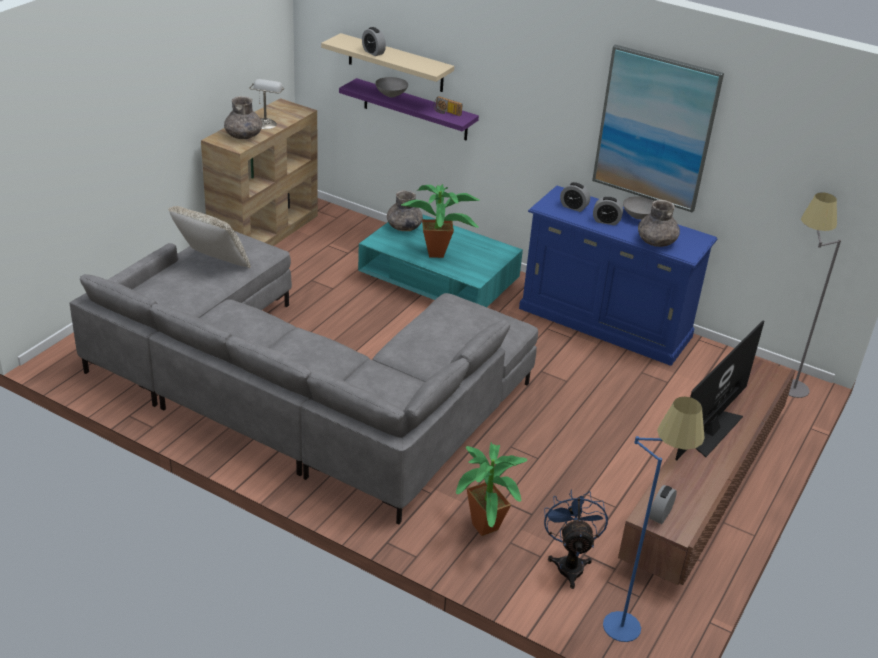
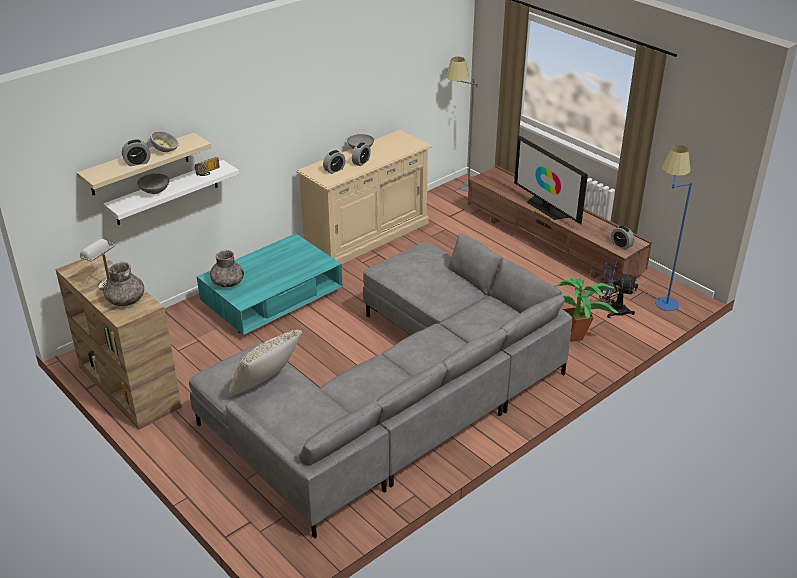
camera: 70 degrees left, 0 degrees up
(407, 59) = (166, 150): none -> bowl
(415, 110) = (167, 193): purple shelf -> white shelf
(440, 254) = (282, 272): potted plant -> none
(605, 322) = (367, 236): blue cabinet -> beige cabinet
(655, 128) = (347, 83): picture -> none
(656, 241) = (397, 150): grey vase -> none

